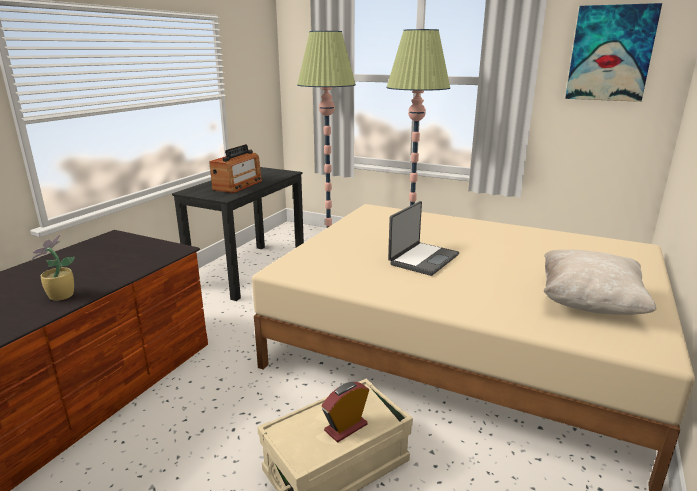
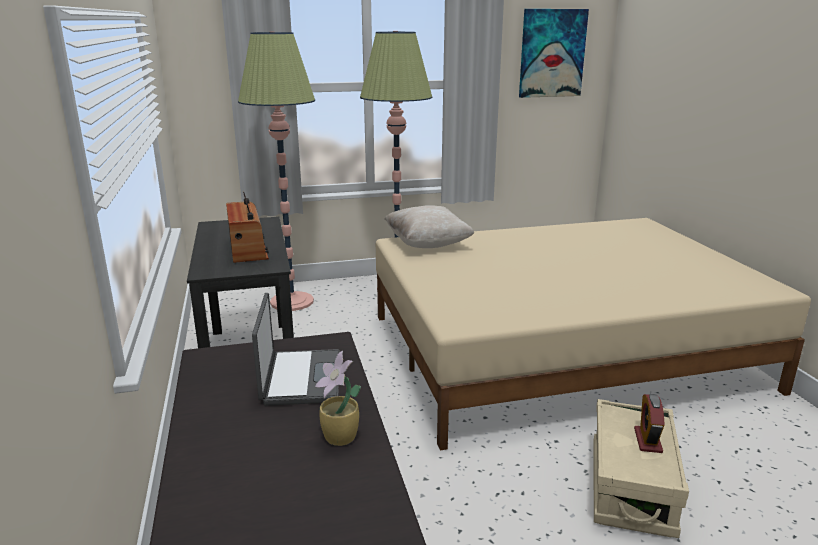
camera: 40 degrees left, 0 degrees up
(422, 259) = (541, 275): laptop -> laptop (299, 378)
(589, 303) = (696, 272): beige pillow -> beige pillow (427, 244)

